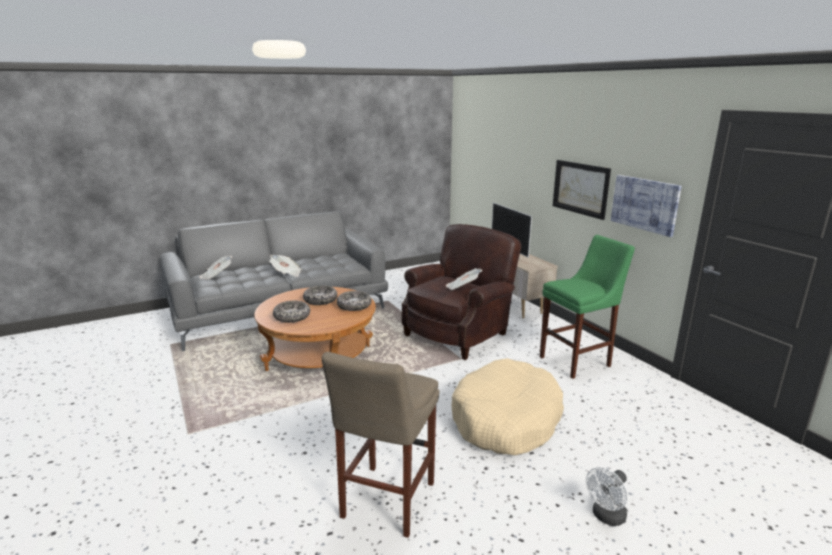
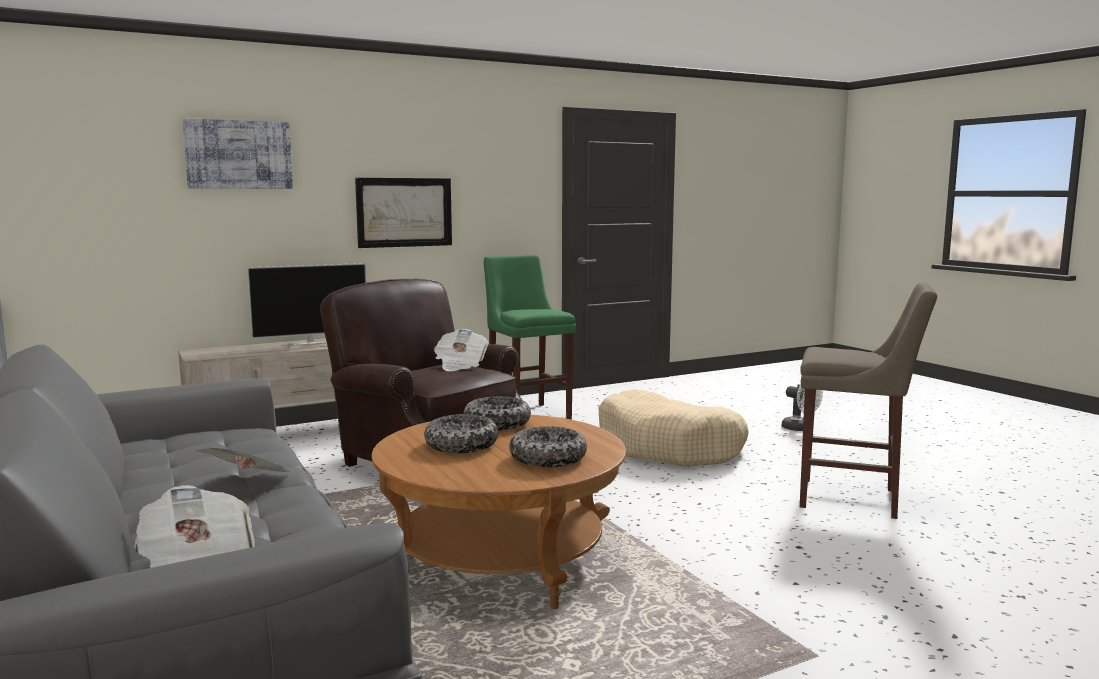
camera: 90 degrees left, 10 degrees down
(644, 204) = (501, 213): picture -> picture (239, 154)

